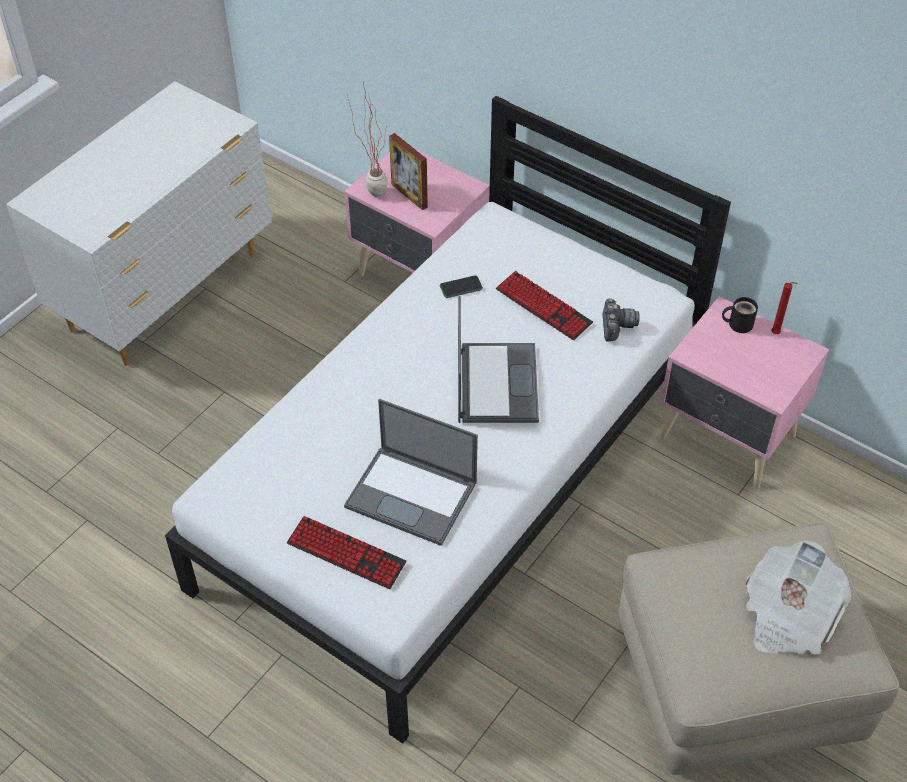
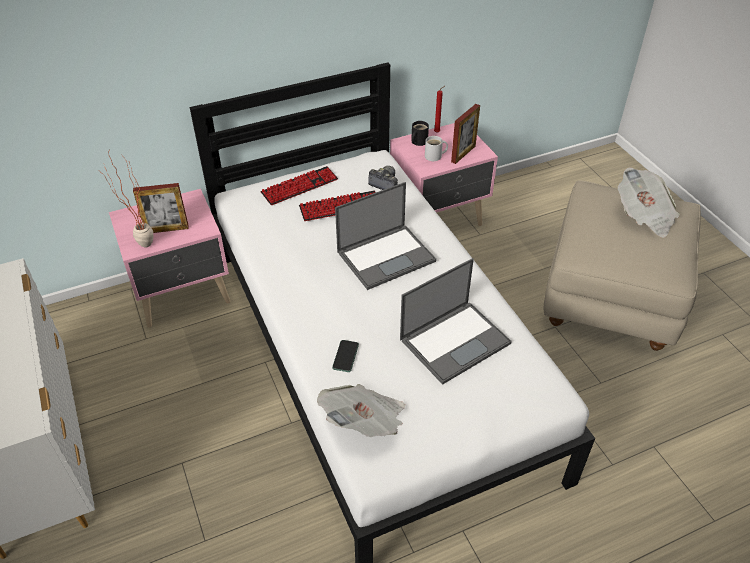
camera: 60 degrees left, 5 degrees down
(259, 466) = (365, 422): none -> newspaper
(346, 553) = (487, 400): keyboard -> keyboard (299, 186)
(461, 287) = (285, 238): phone -> phone (345, 356)
(496, 382) = (386, 256): laptop -> laptop turned 120 degrees clockwise
(722, 352) = (435, 156): none -> white mug
(753, 377) = (463, 154): none -> picture frame

